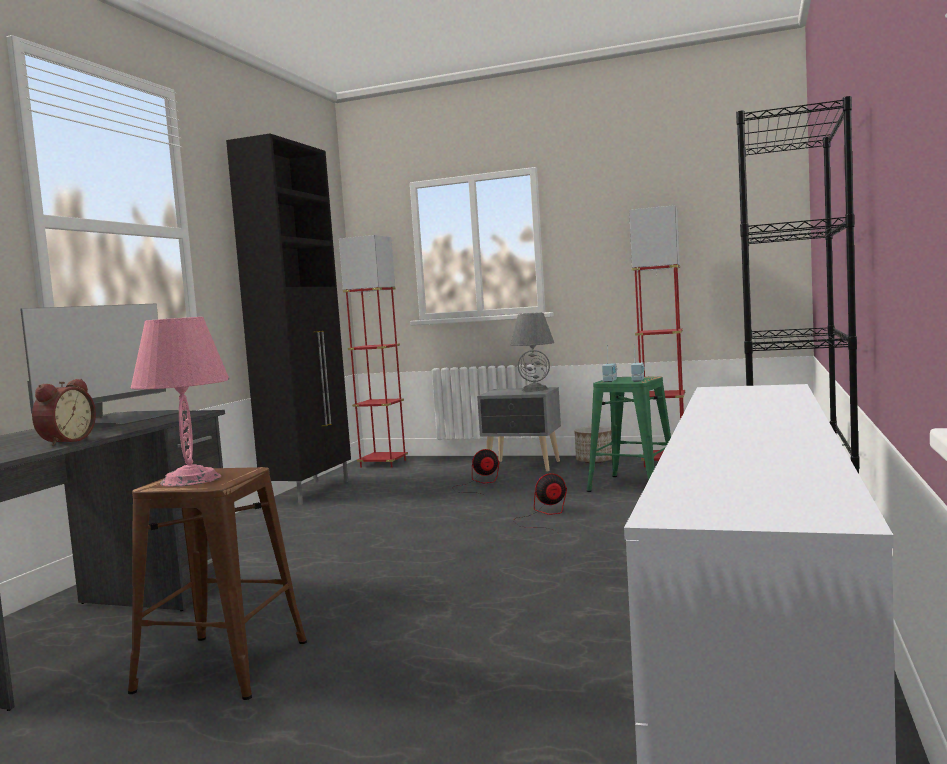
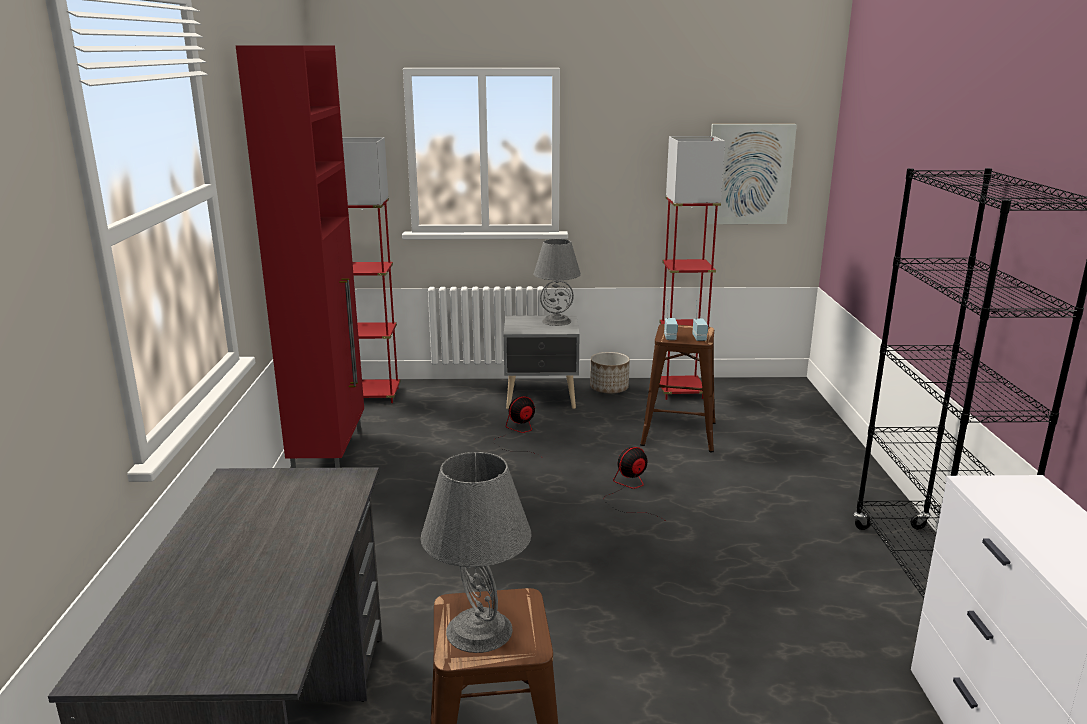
camera: 20 degrees left, 15 degrees up
(65, 441) = (295, 593): alarm clock -> none
(121, 421) = (280, 511): monitor -> none
(190, 479) = (478, 630): pink table lamp -> grey table lamp
(310, 491) = (330, 454): black cabinet -> red cabinet
(632, 485) = (677, 433): green stool -> brown stool
(722, 245) = (749, 174): none -> picture

